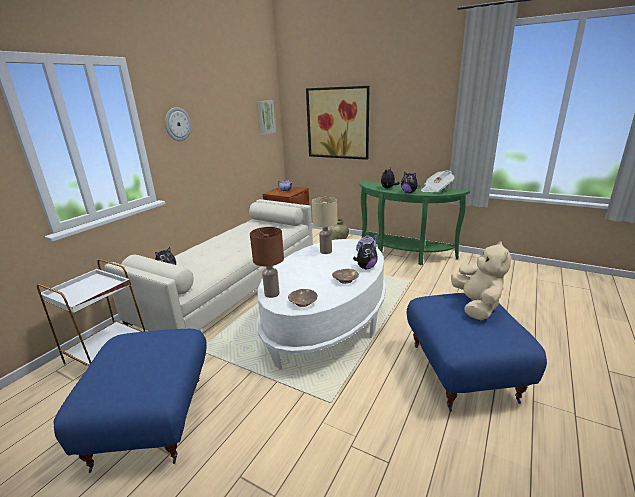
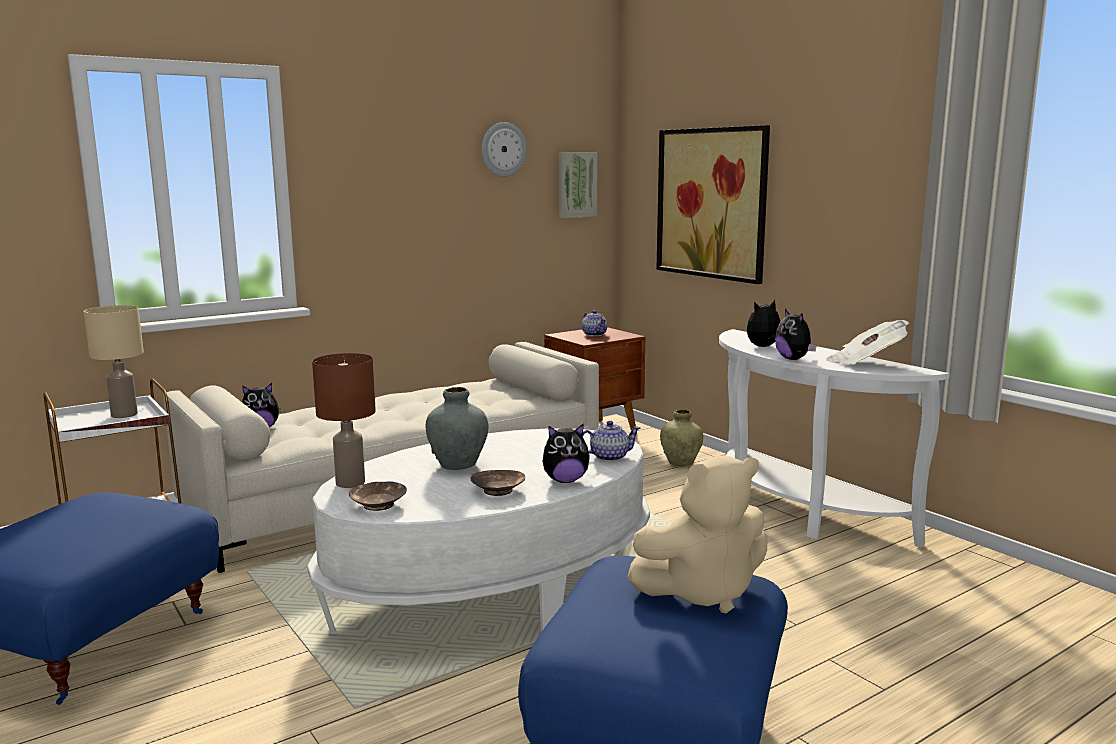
camera: 25 degrees right, 10 degrees down
(177, 124) = (363, 180): wall clock -> wall clock (503, 149)
(309, 271) = (458, 465): none -> grey vase
(326, 251) = (534, 443): beige table lamp -> beige table lamp (124, 415)
(403, 255) = (795, 512): green console table -> white console table
(476, 306) = (702, 592): beige plush toy -> beige plush toy turned 45 degrees clockwise

